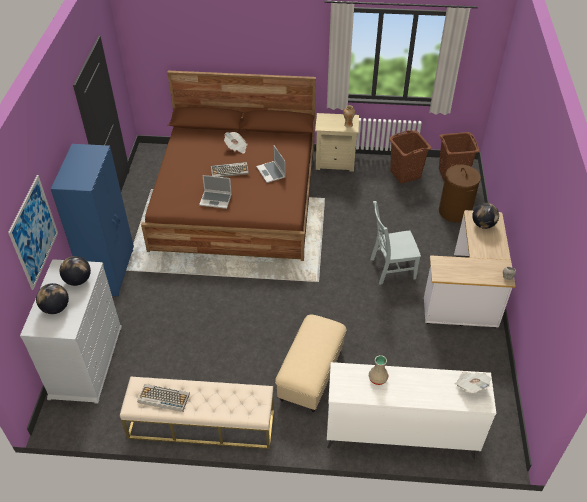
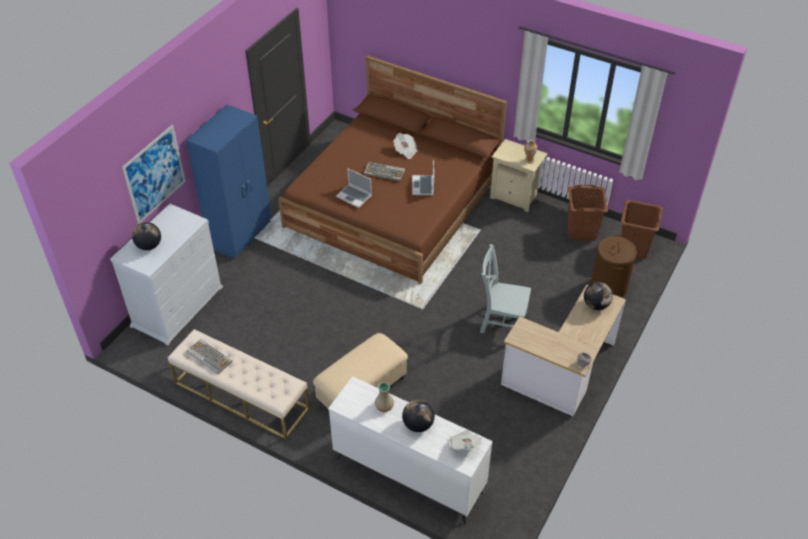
camera: 25 degrees right, 0 degrees up
(78, 280) = (179, 228): globe -> globe (418, 425)

